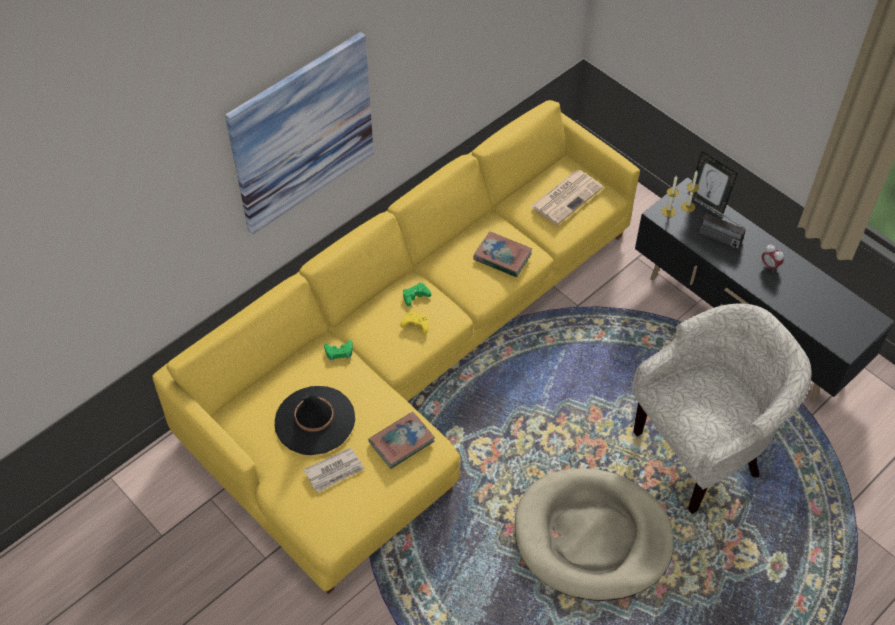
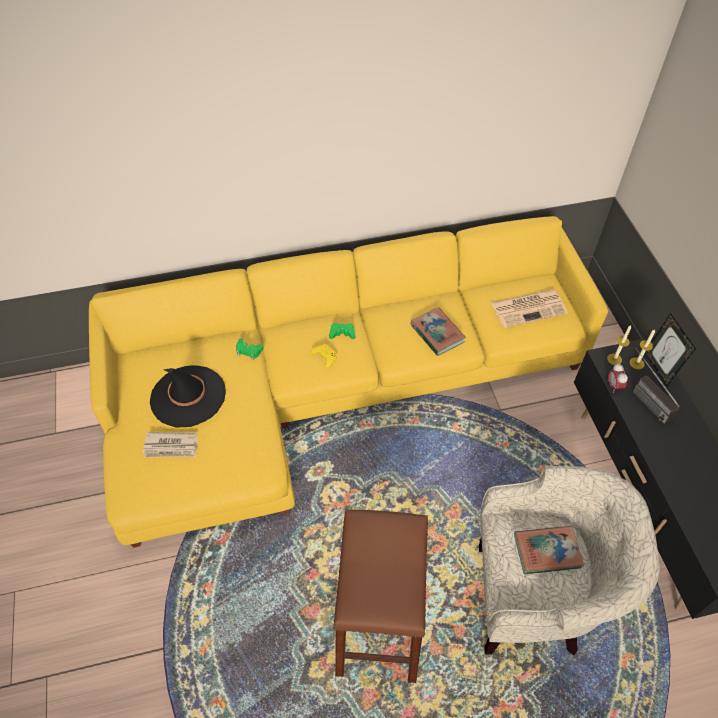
camera: 30 degrees right, 0 degrees up
(302, 133) = (269, 135): picture -> none
(401, 442) = (242, 449): book -> book (547, 551)
(592, 537) = (379, 623): beige dog bed -> brown stool
(769, 266) = (687, 455): alarm clock -> alarm clock (613, 386)

